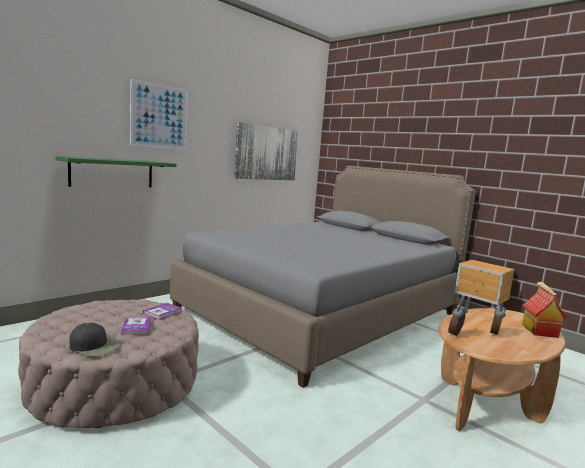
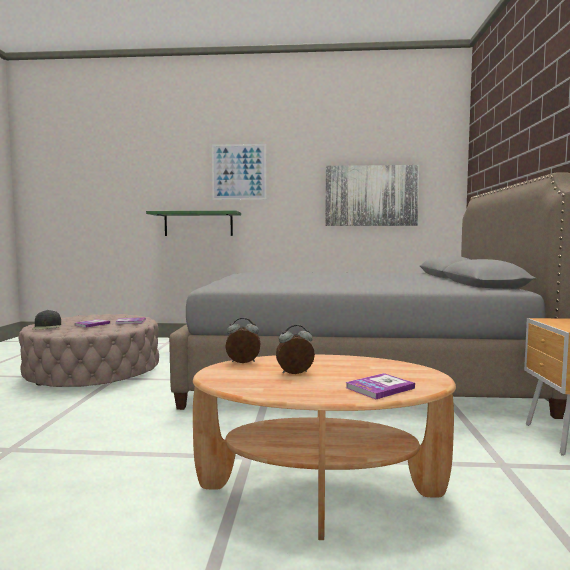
camera: 50 degrees right, 5 degrees down
(539, 330) = (380, 388): toy house -> book

